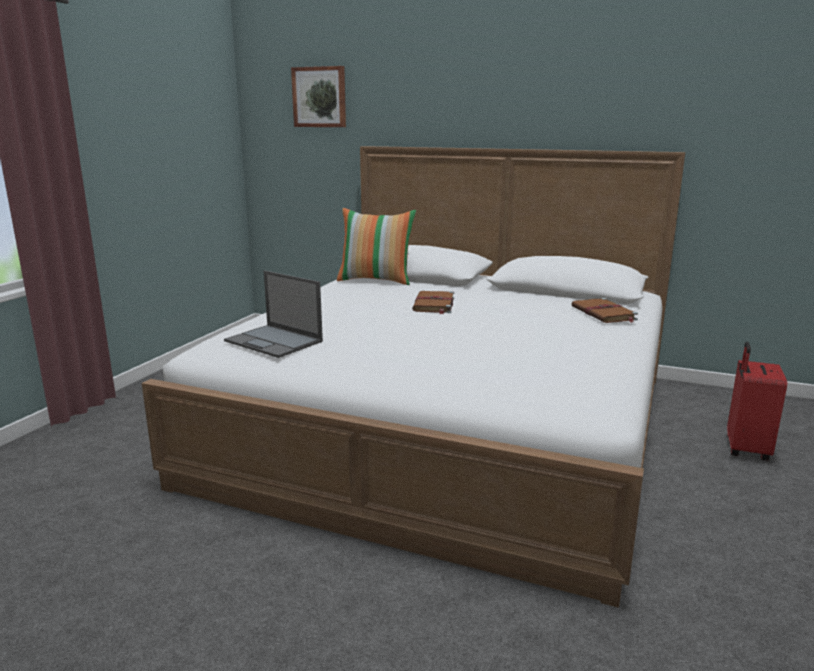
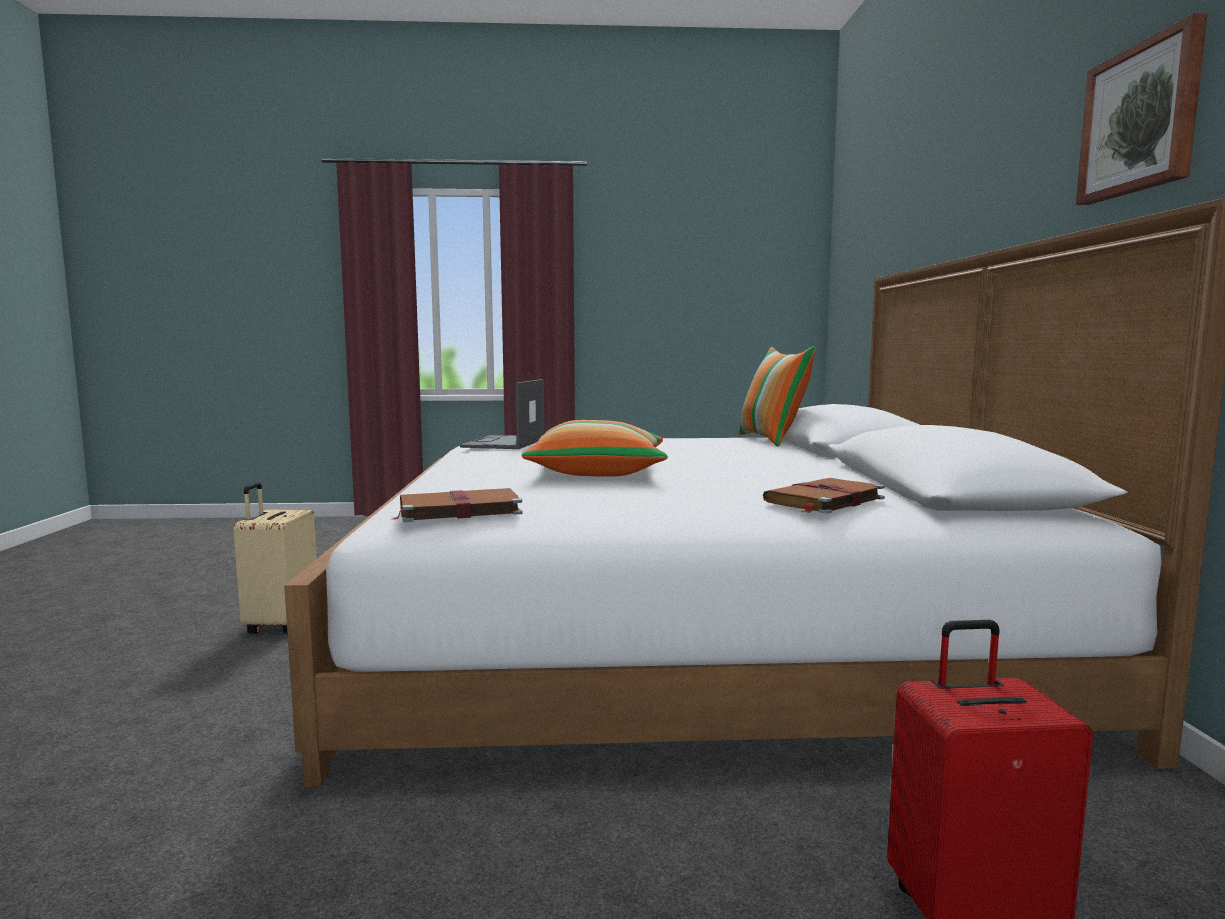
camera: 65 degrees right, 10 degrees down
(263, 612) = (280, 624): none -> beige suitcase
(319, 97) = (871, 224): picture -> picture (1141, 119)
(434, 305) = (706, 456): brown book -> brown book (457, 510)
(474, 337) = (598, 472): none -> pillow

